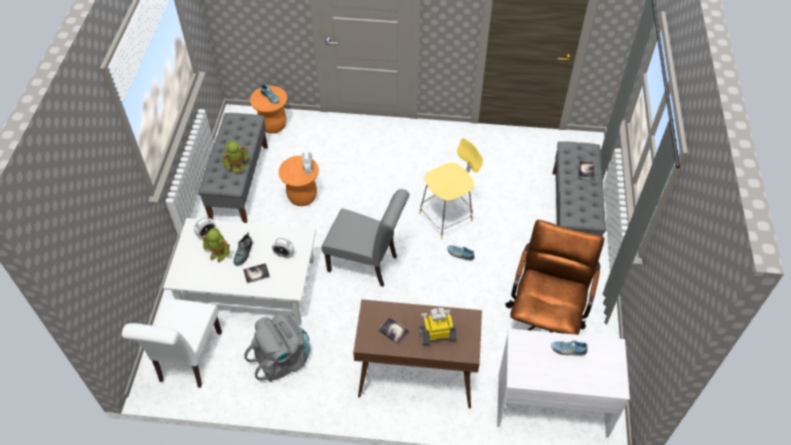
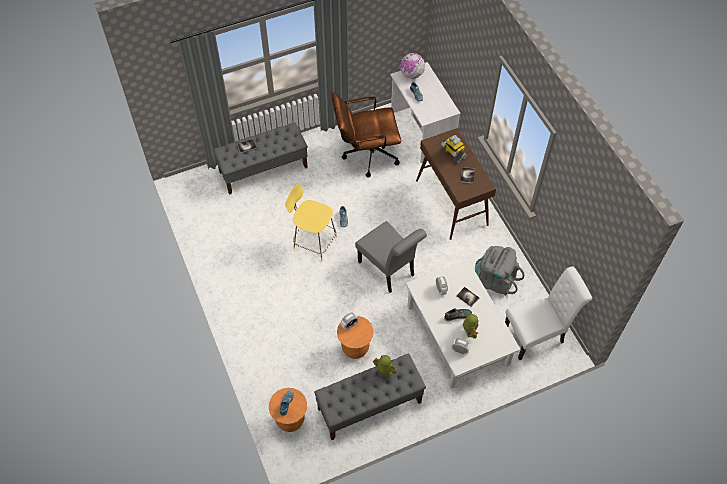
camera: 120 degrees left, 5 degrees up
(367, 264) = (389, 270): grey chair -> grey chair turned 150 degrees clockwise
(611, 364) = (411, 74): none -> globe

